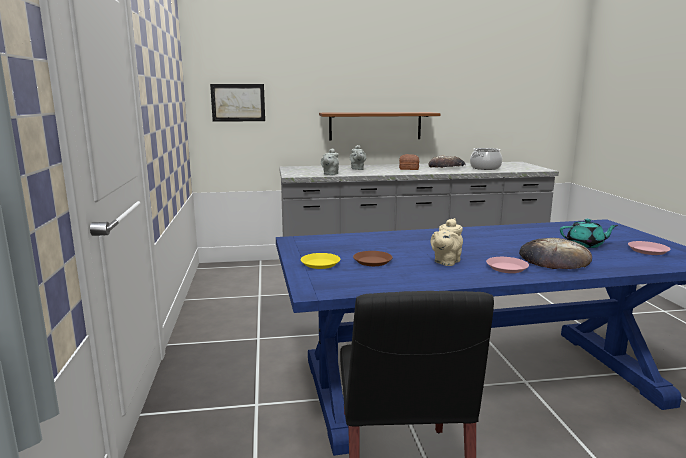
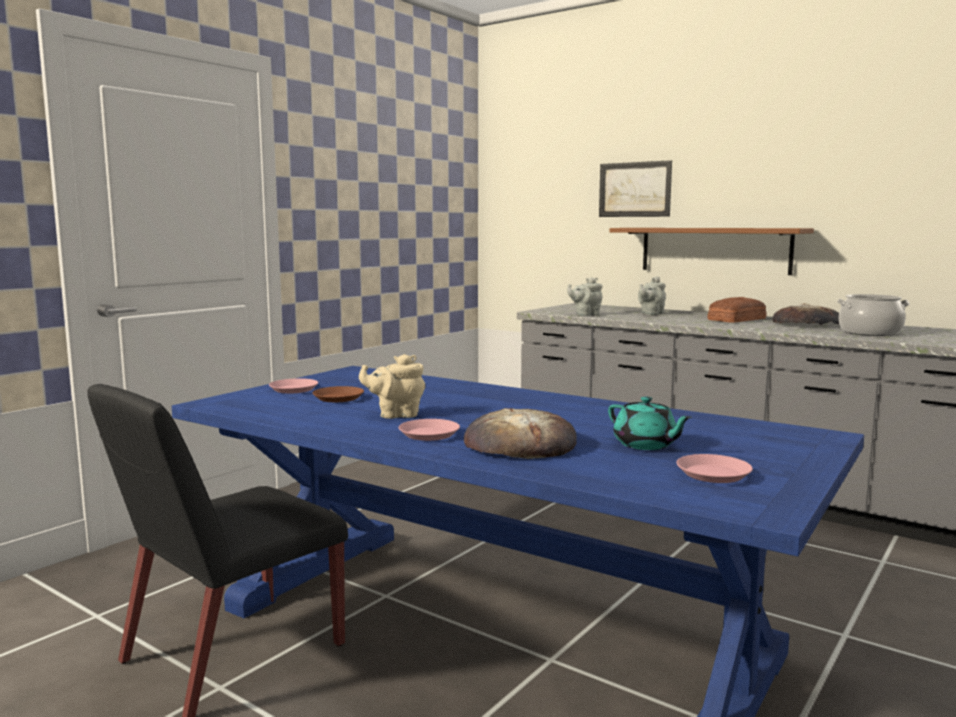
camera: 45 degrees right, 5 degrees down
(238, 102) = (531, 213): picture -> picture (634, 189)
(320, 264) = (294, 389): yellow plate -> pink plate

